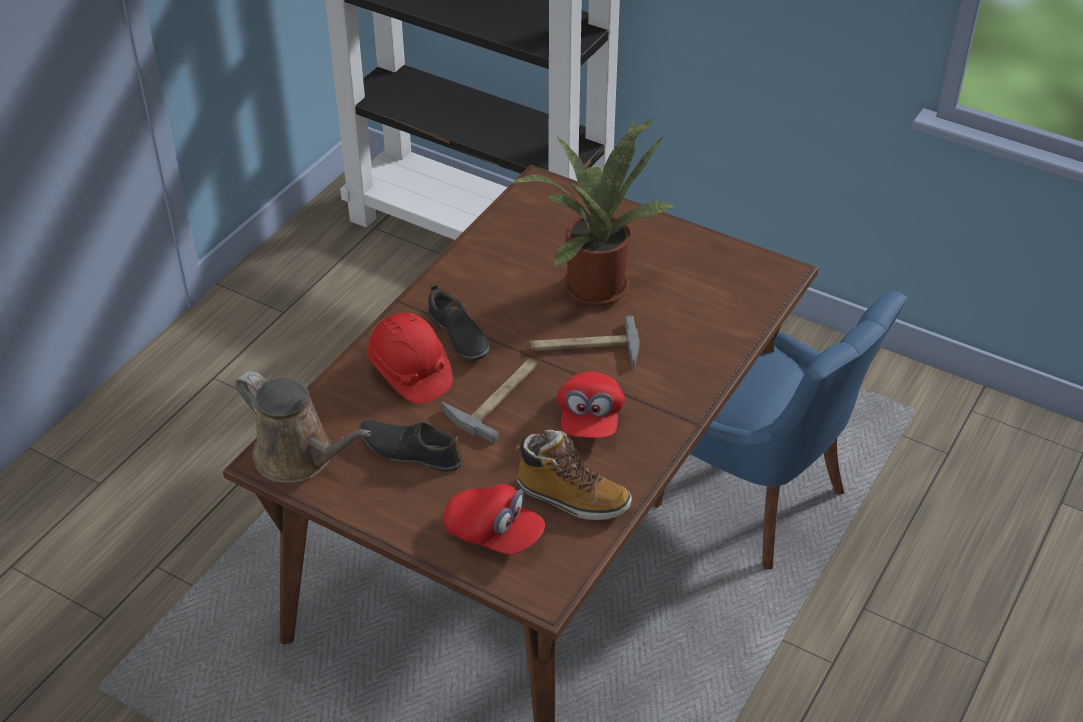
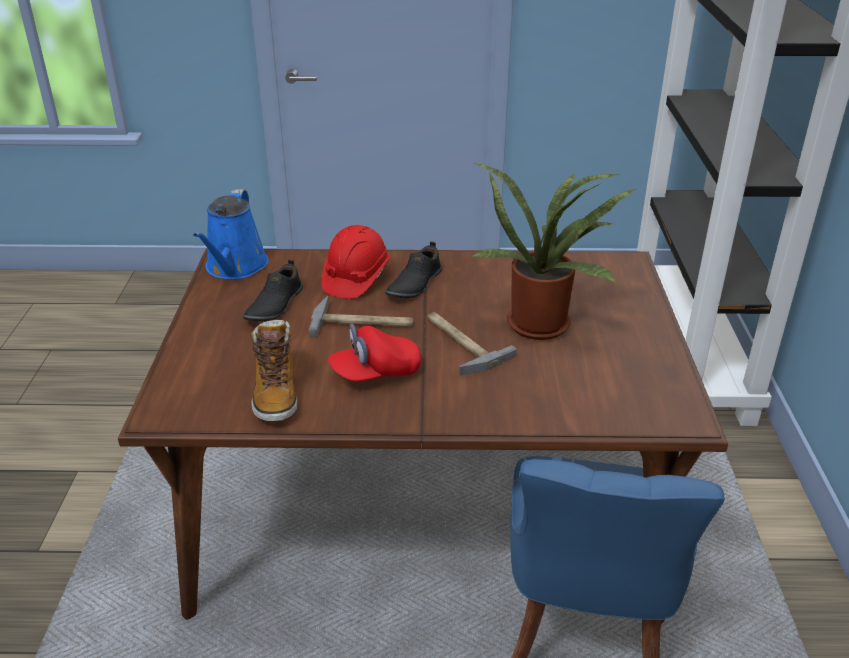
camera: 60 degrees right, 10 degrees down
(299, 457) = (235, 267): brown watering can -> blue watering can
(410, 450) = (274, 305): black shoe -> black shoe turned 150 degrees counterclockwise
(494, 534) = (210, 369): red cap -> none

